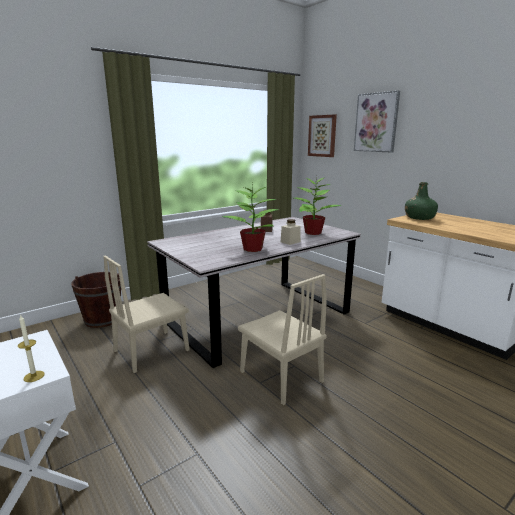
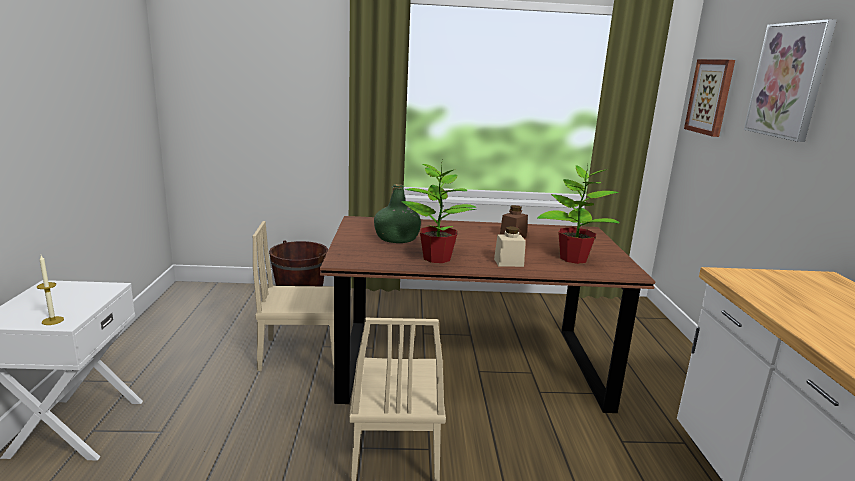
camera: 35 degrees right, 0 degrees up
(257, 316) = (469, 362): grey dining table -> brown dining table
(419, 218) = (775, 281): green bottle -> green bottle (397, 239)

